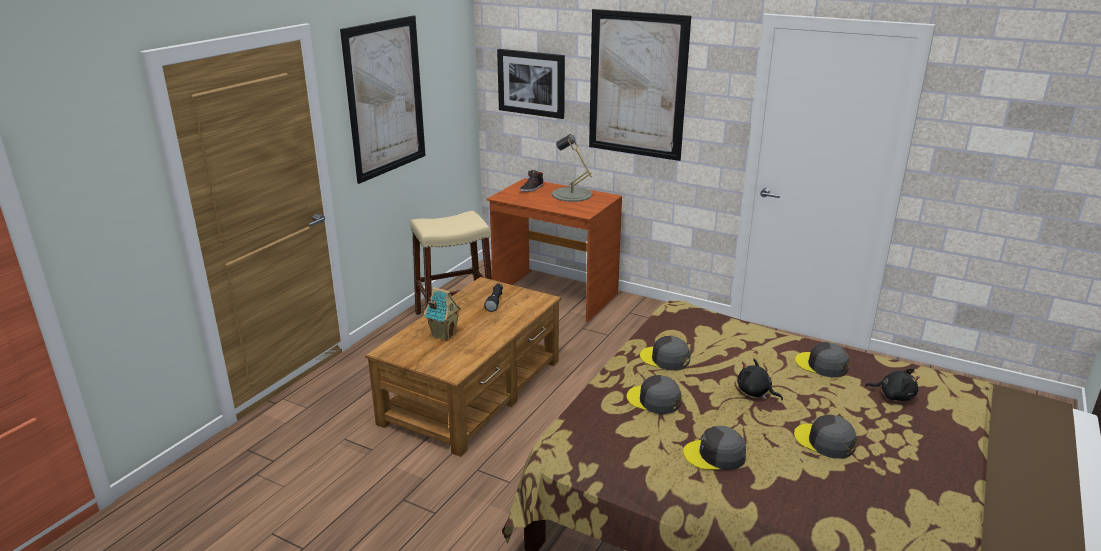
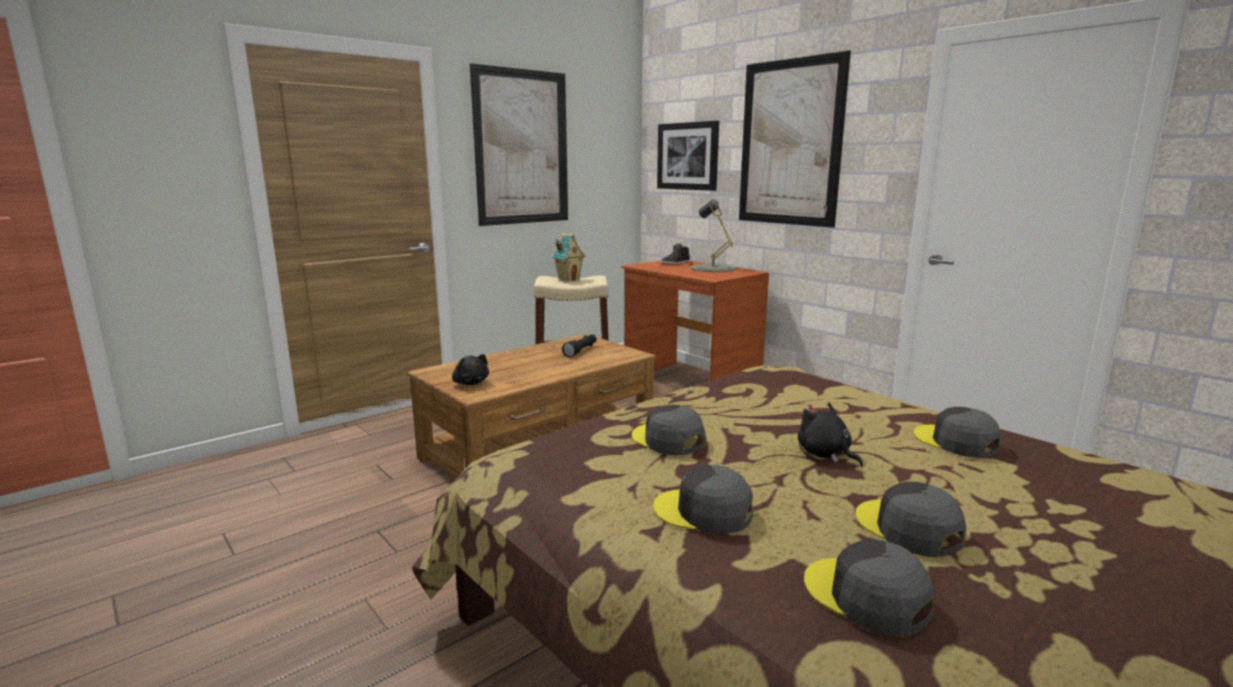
camera: 20 degrees right, 10 degrees down
(443, 335) = (500, 367): toy house -> toy house (568, 279)
(665, 359) = (720, 405): grey cap -> grey cap (866, 596)
(894, 395) = (1074, 494): black plush toy -> black plush toy (470, 383)

